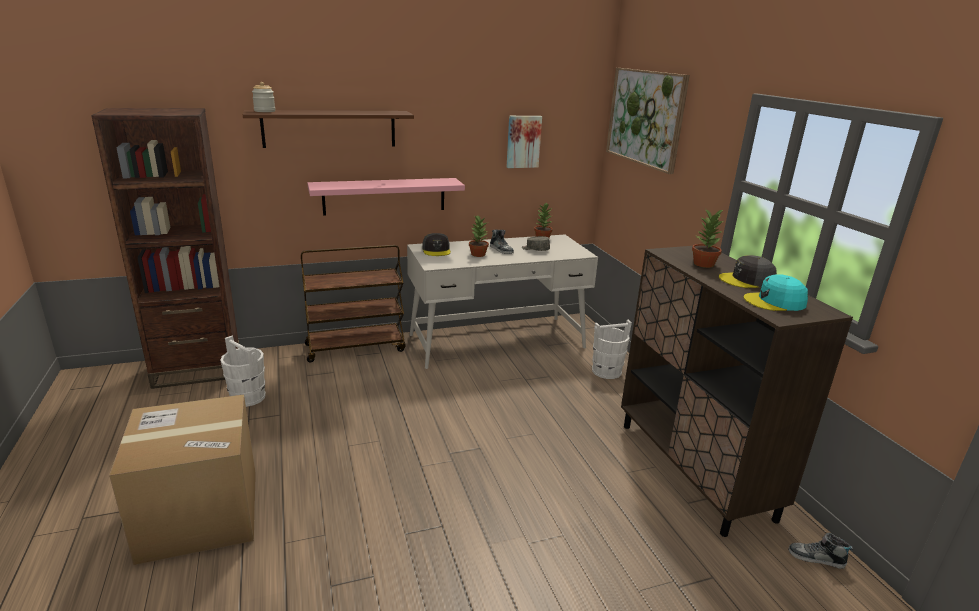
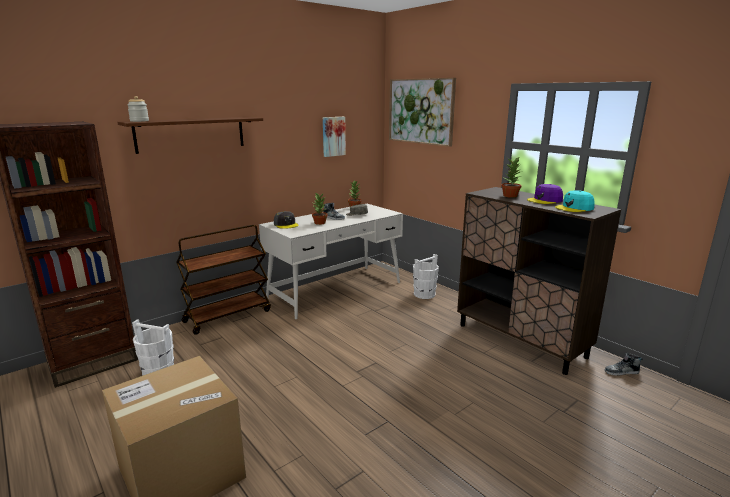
camera: 20 degrees left, 5 degrees down
(384, 196) = (238, 187): pink shelf -> none
(747, 280) = (545, 200): grey cap -> purple cap

